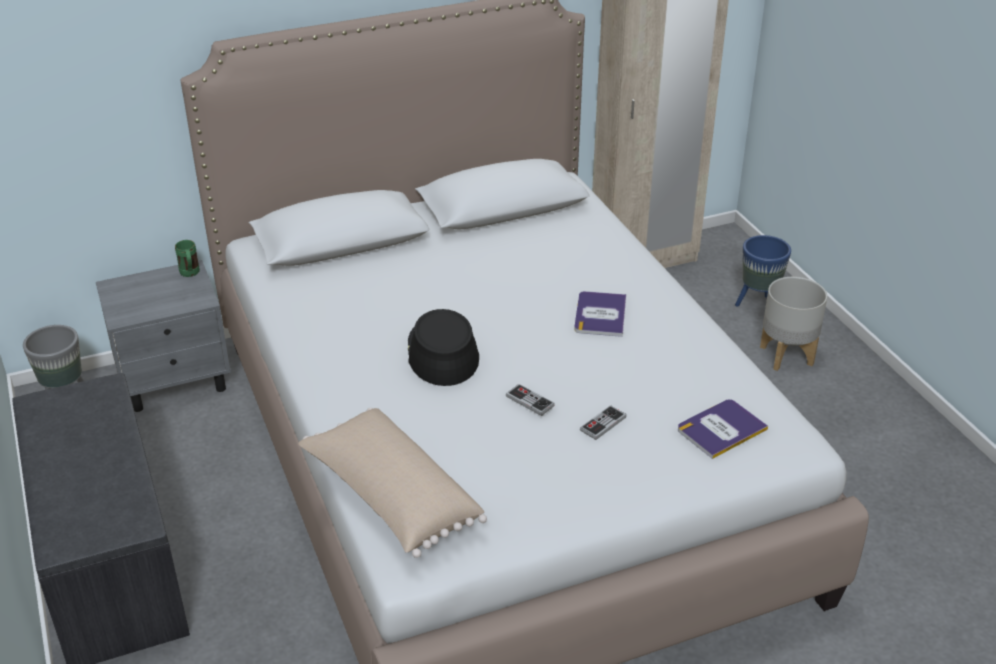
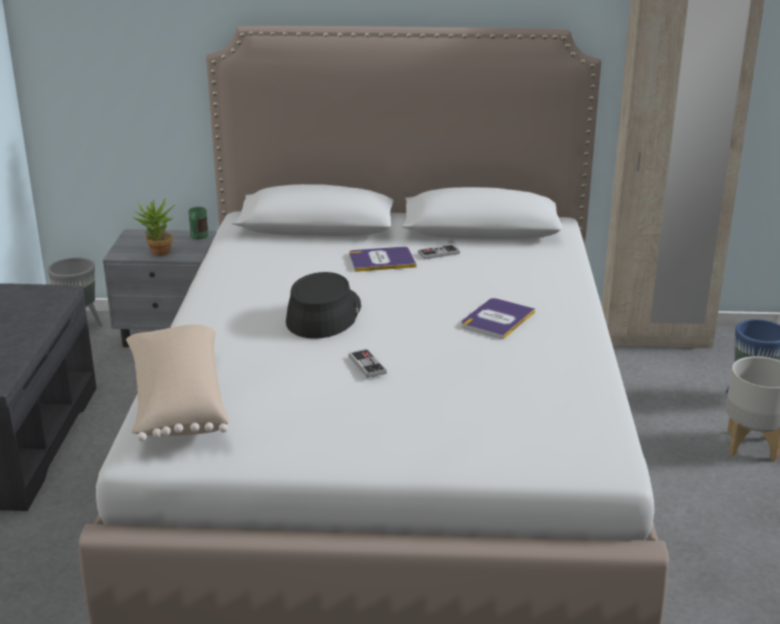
camera: 25 degrees right, 10 degrees down
(164, 306) = (158, 254): none -> potted plant
(603, 424) = (420, 398): game controller -> game controller (438, 253)
(721, 429) = (534, 430): book -> book (381, 260)

